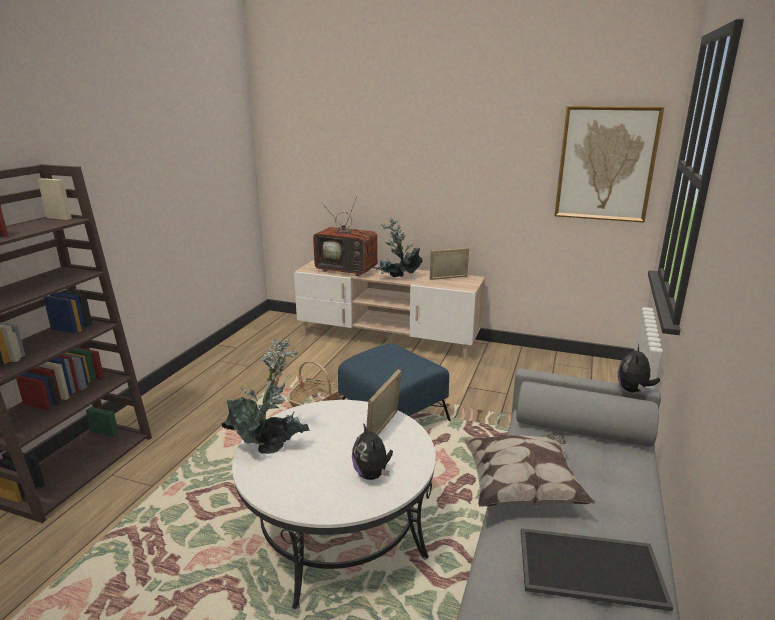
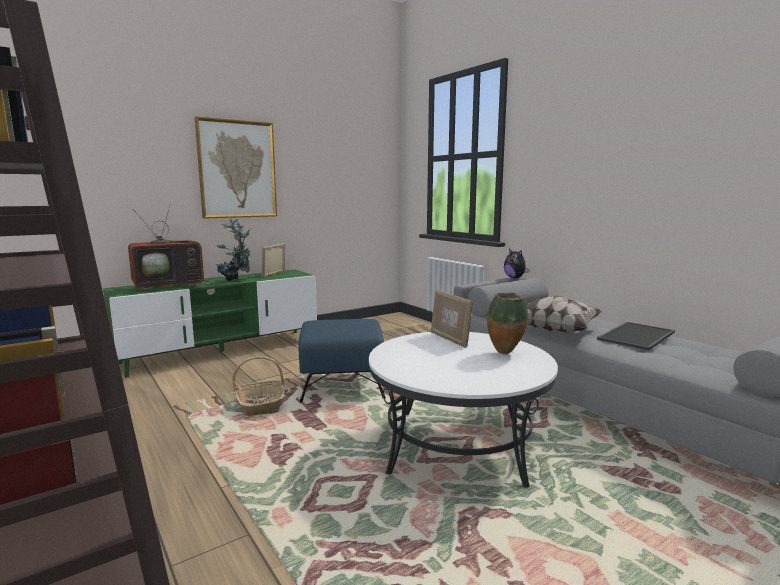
camera: 55 degrees left, 10 degrees down
(270, 445) = (421, 373): potted plant -> none
(372, 474) = (505, 353): plush toy -> vase
(387, 338) = (222, 351): beige tv stand -> green tv stand
(606, 164) = (366, 167): picture -> picture (237, 169)

